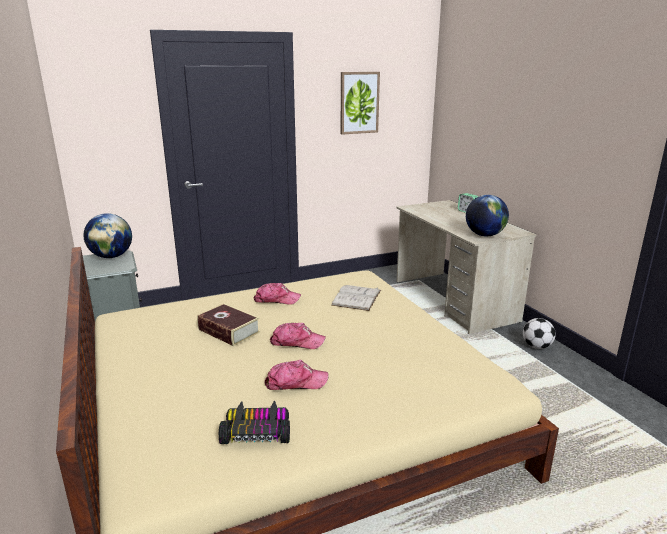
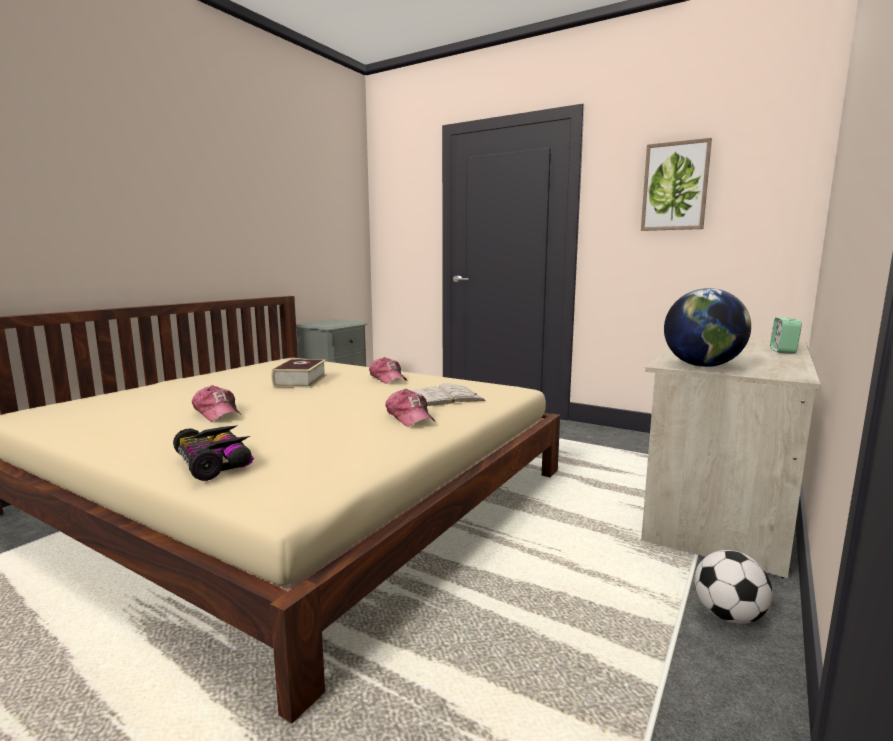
camera: 55 degrees right, 10 degrees down
(111, 256) = (345, 321): globe -> none
(257, 432) = (119, 420): toy car -> toy car (215, 463)
(297, 342) = (302, 399): cap -> cap (410, 417)

